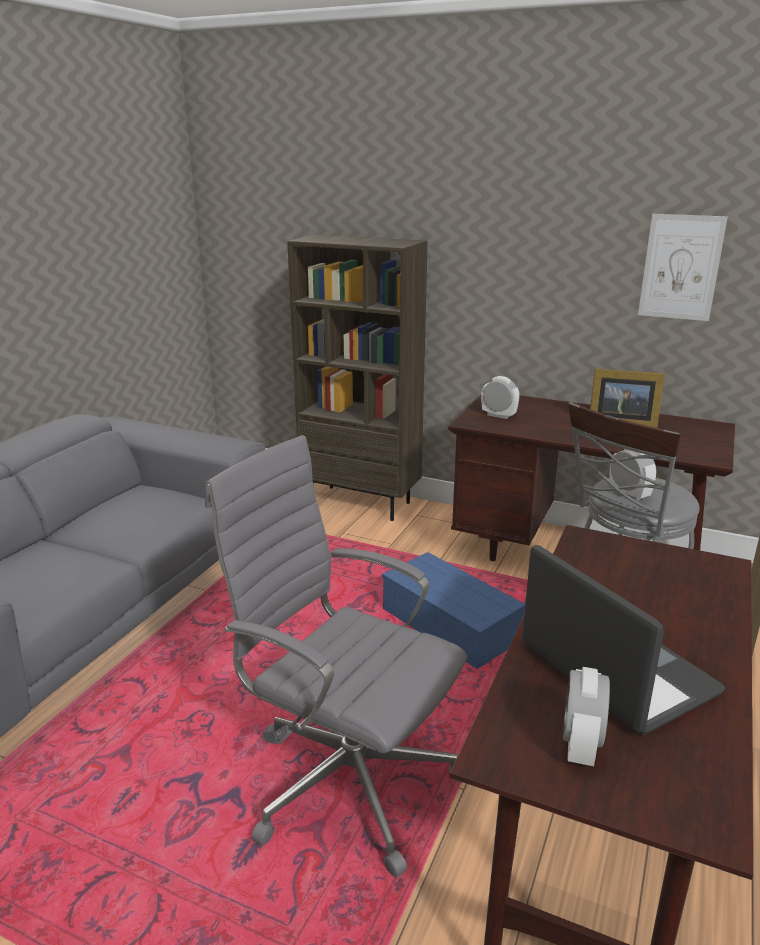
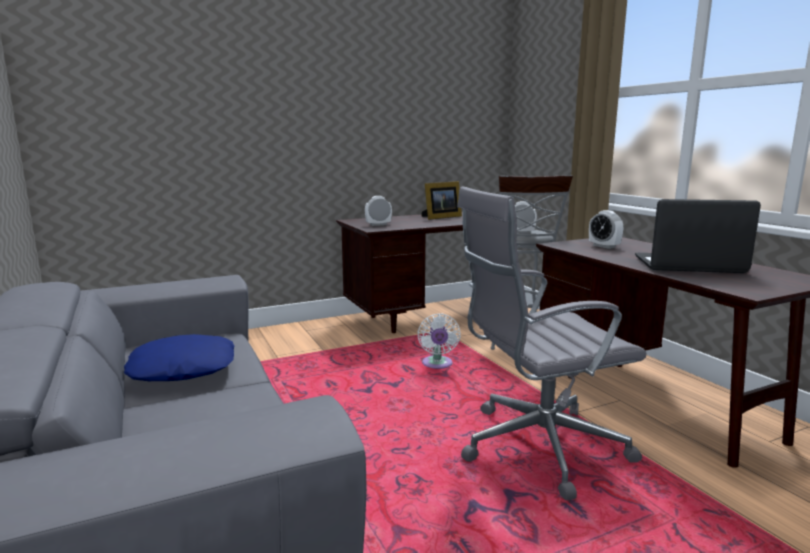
camera: 50 degrees left, 10 degrees down
(115, 524) = (183, 368): none -> blue pillow
(361, 502) = (253, 337): brown bookcase -> none
(452, 625) = (437, 365): blue storage box -> white fan
(580, 746) = (748, 281): alarm clock -> alarm clock (604, 246)
(680, 267) = (442, 120): picture -> none

